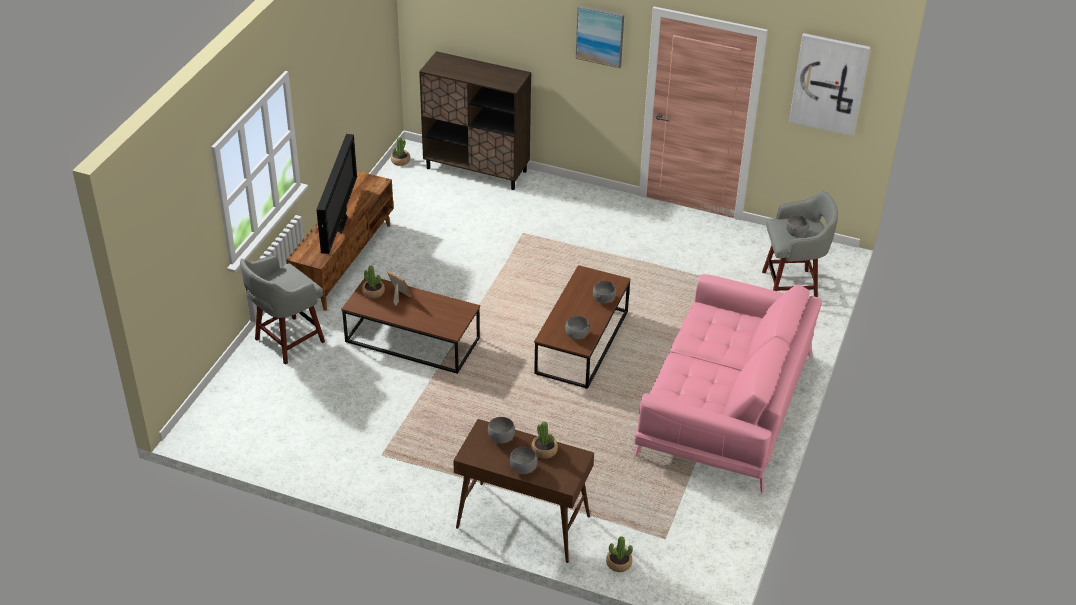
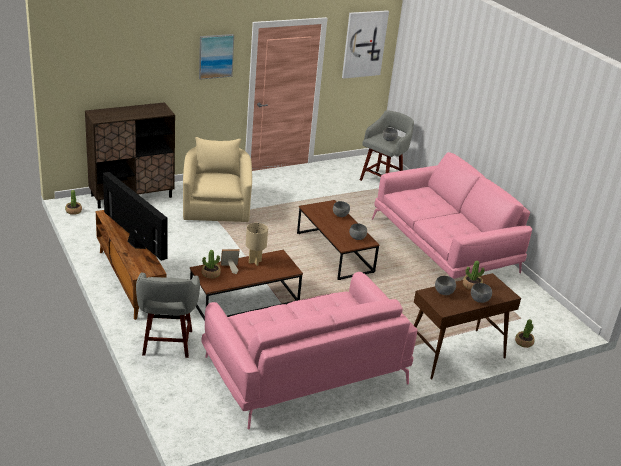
camera: 50 degrees left, 10 degrees down
(358, 440) = (304, 370): none -> pink sofa
(431, 302) = (254, 261): none -> beige table lamp
(541, 224) = (216, 207): none -> beige armchair

